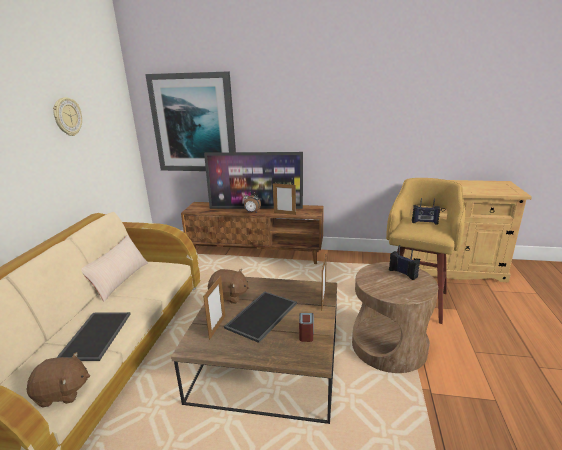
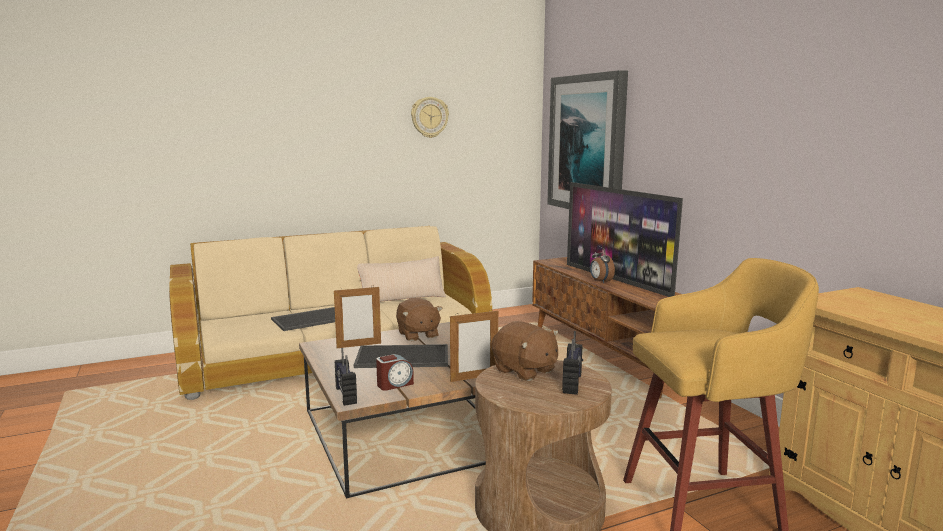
camera: 55 degrees right, 10 degrees down
(62, 393) = (241, 335): brown plush toy -> brown plush toy (524, 371)
(284, 213) = (634, 294): picture frame -> none
(424, 222) = (716, 339): radio -> radio (345, 395)

